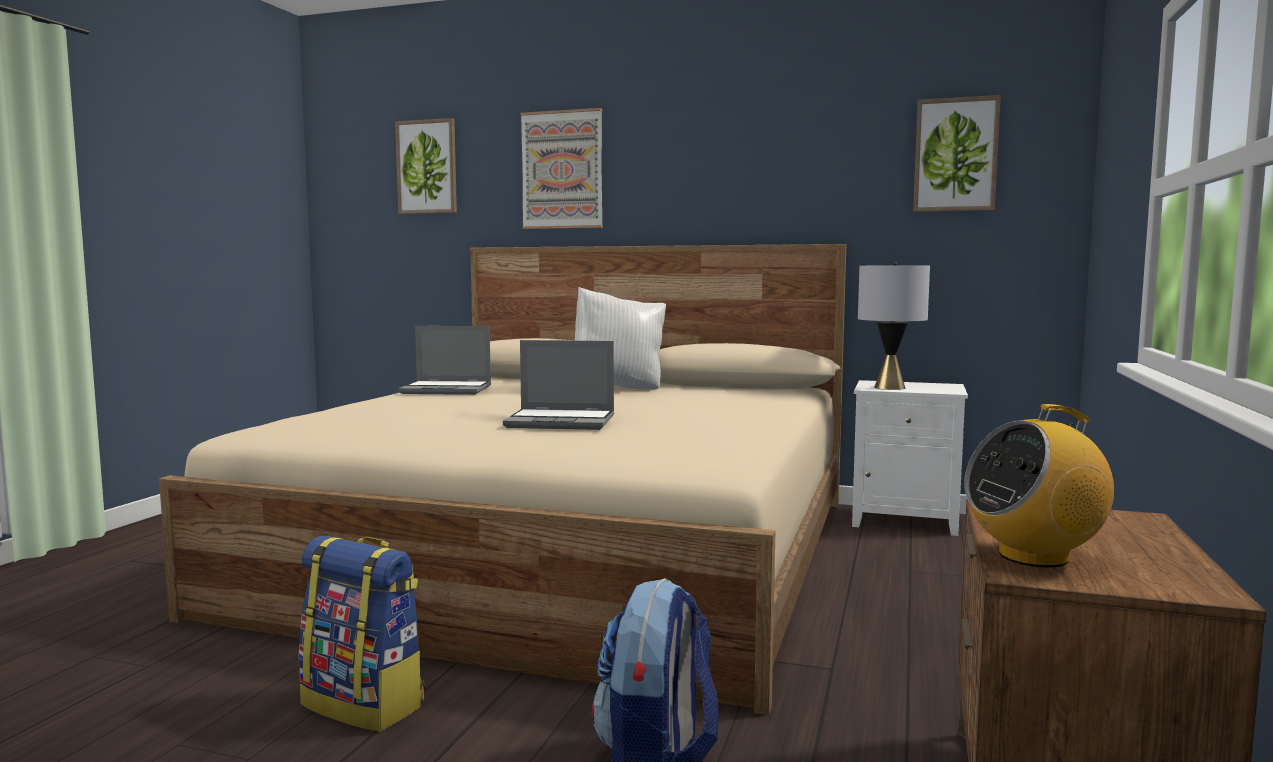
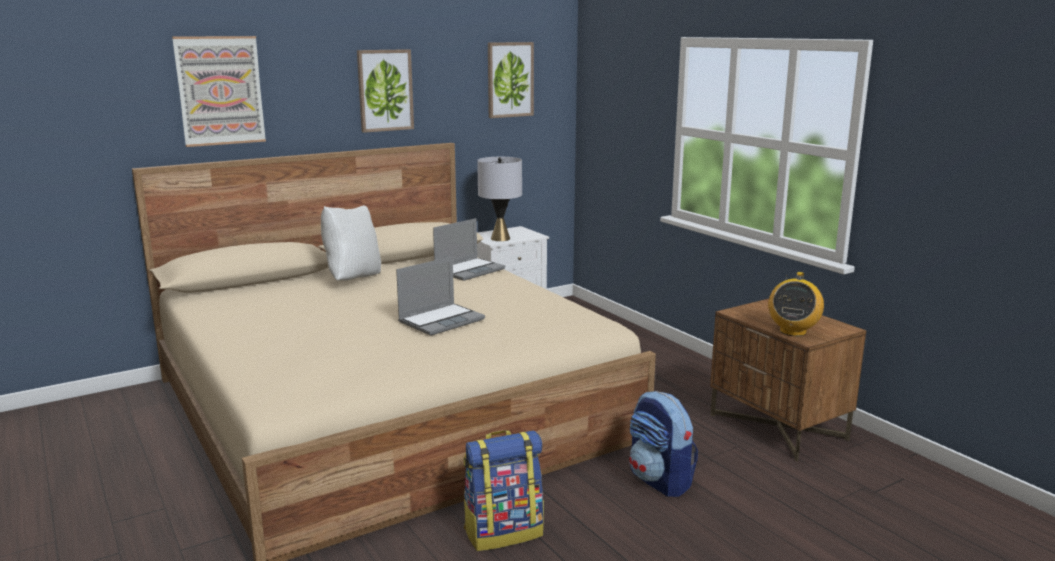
camera: 50 degrees left, 10 degrees up
(427, 167) = (59, 88): picture -> picture (385, 90)
(448, 390) = (247, 315): laptop -> laptop (469, 270)

